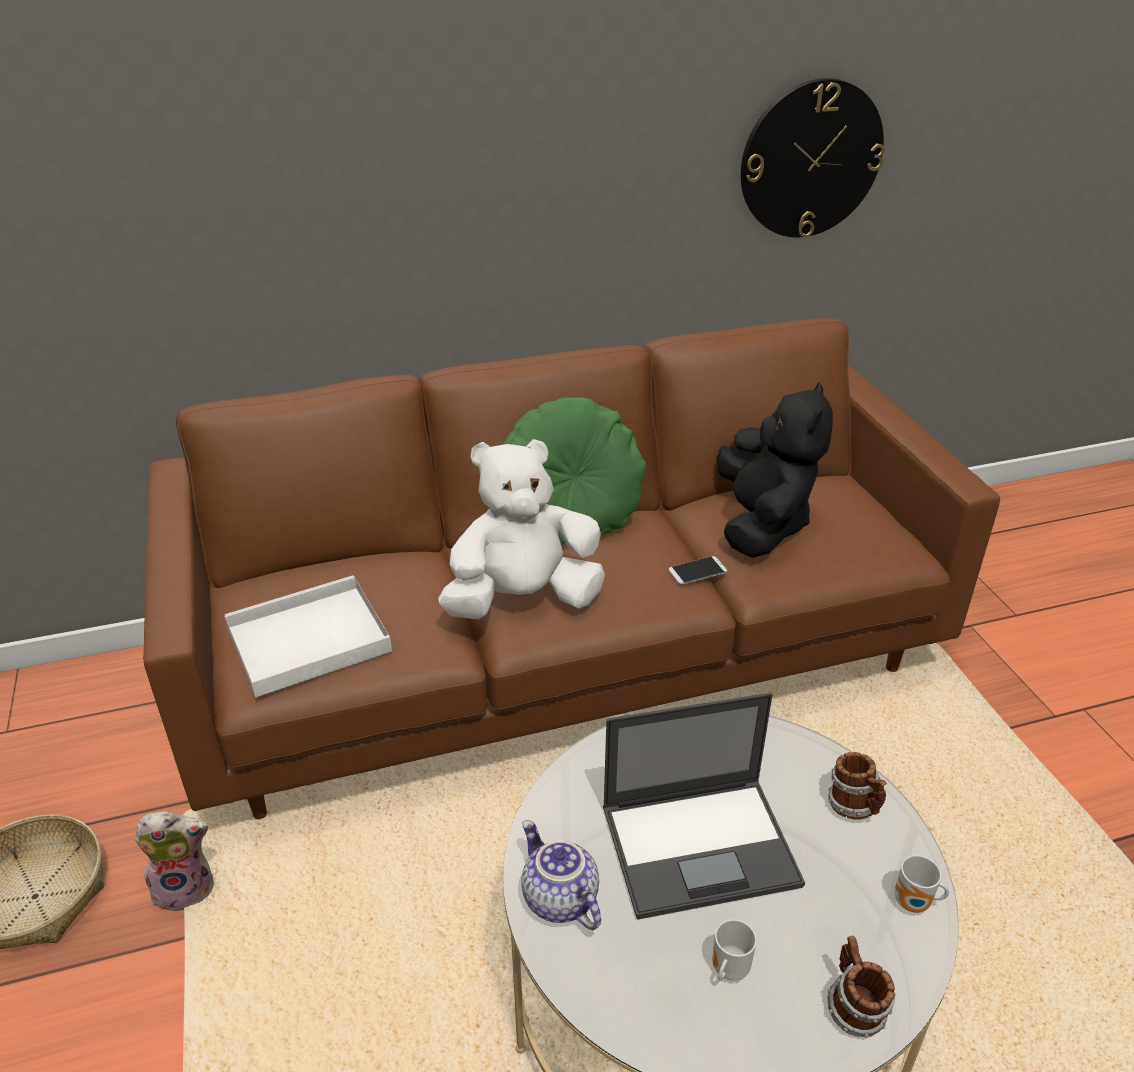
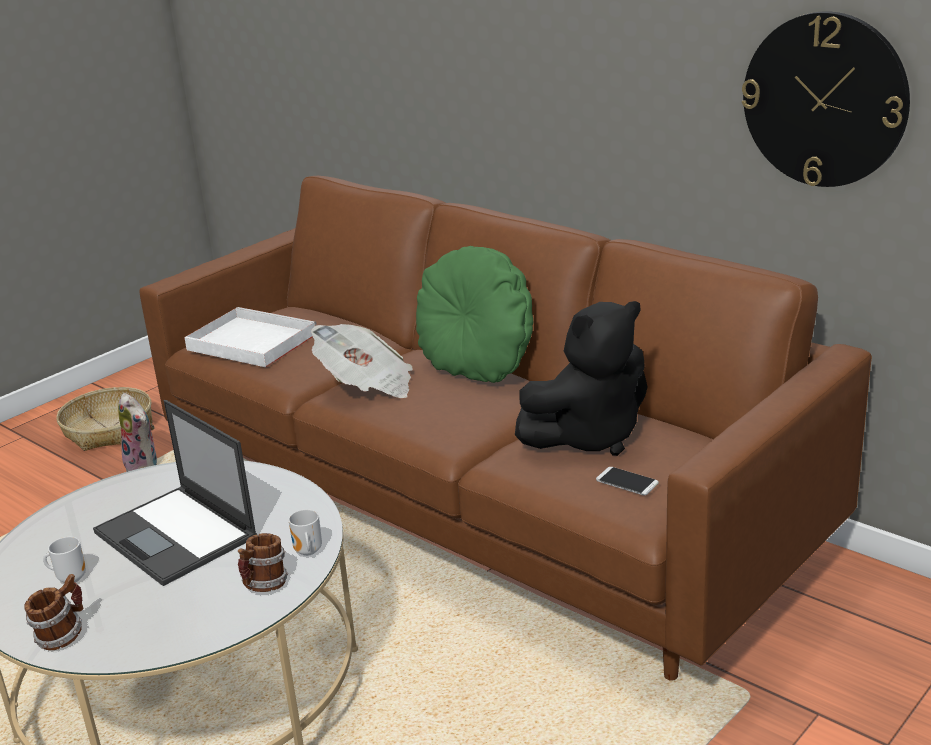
camera: 60 degrees right, 10 degrees down
(523, 600) = (367, 385): white plush toy -> newspaper
(558, 899) = (95, 502): teapot -> none
(697, 571) = (483, 432): phone -> phone (627, 482)
(914, 904) = (177, 638): mug -> mug (307, 552)

